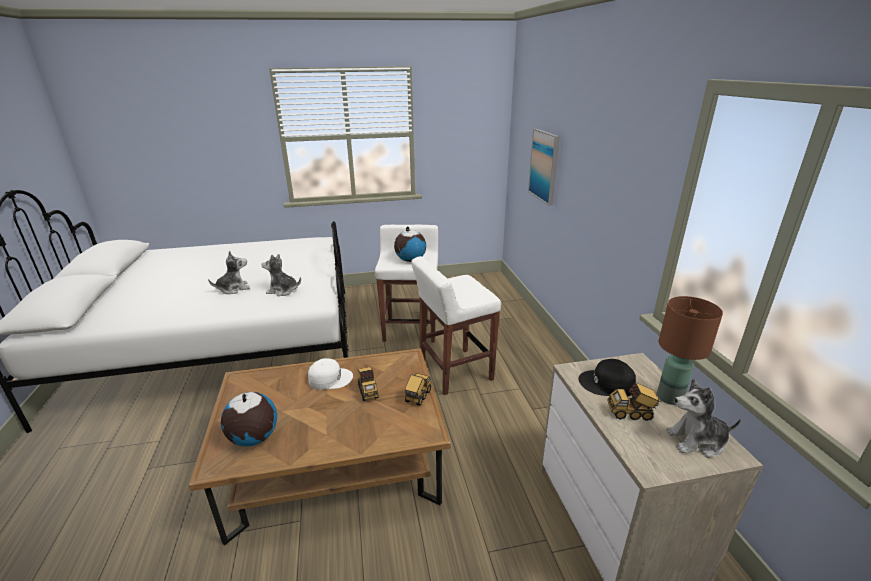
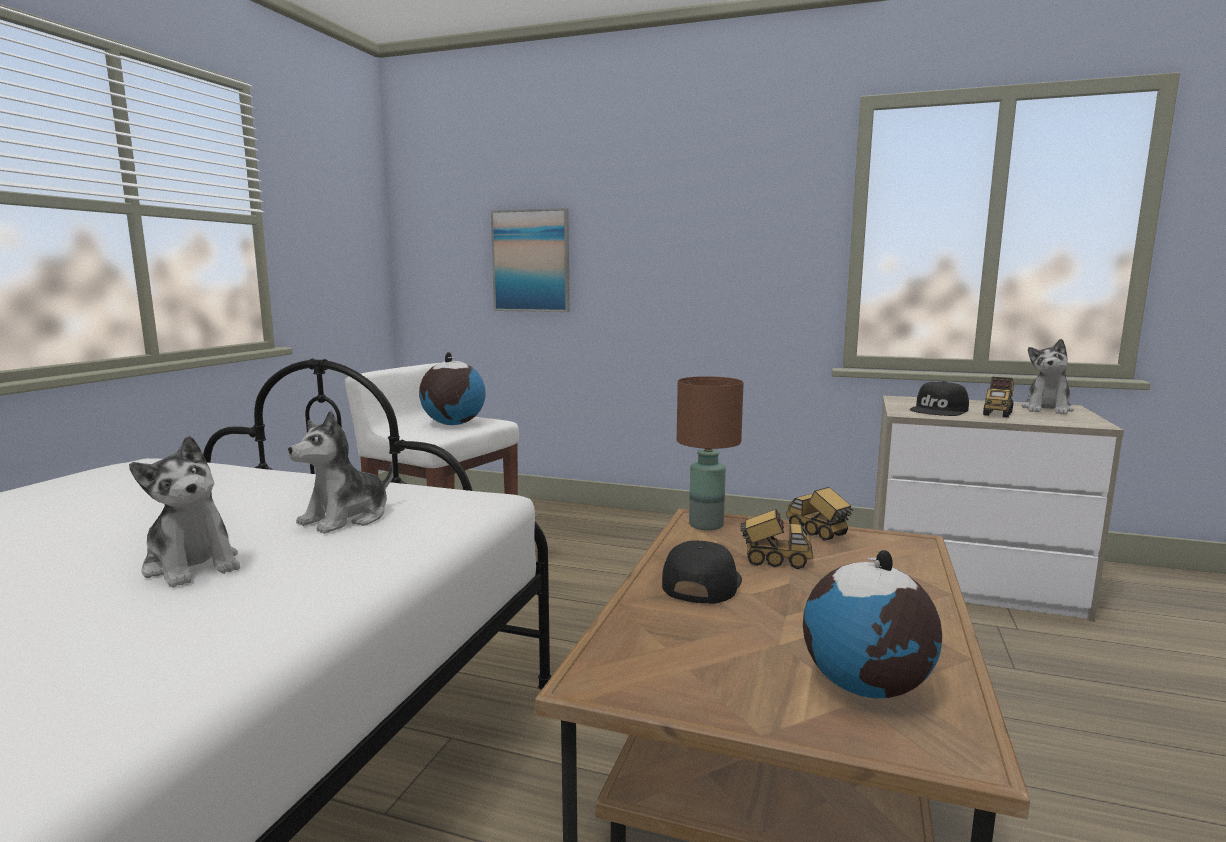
camera: 60 degrees left, 15 degrees down
(233, 289) = (193, 565): plush toy -> plush toy turned 135 degrees clockwise
(330, 378) = (700, 583): white cap -> black cap
(454, 371) = (617, 585): white stool -> none
(669, 397) = (971, 403): brown table lamp -> brown table lamp (705, 525)

